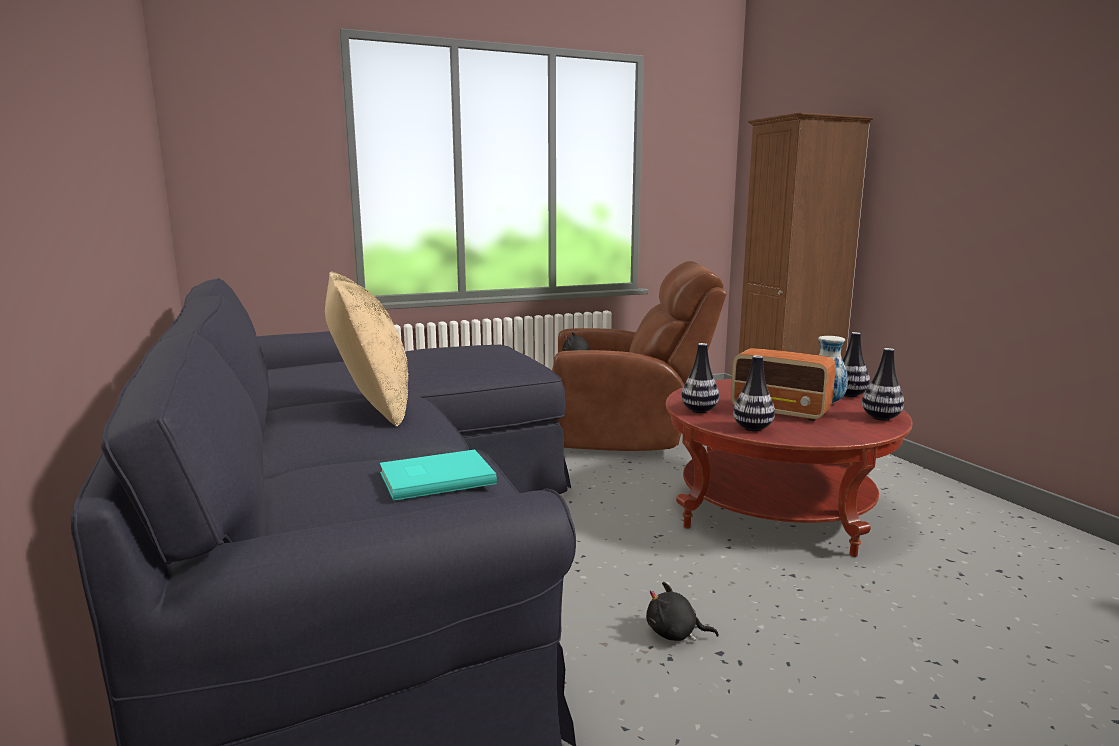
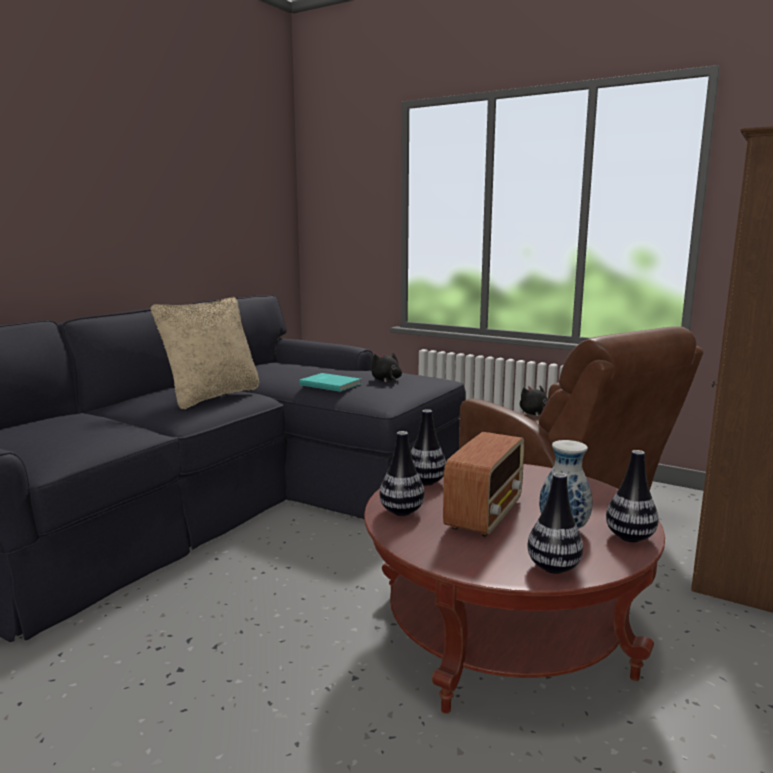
camera: 55 degrees right, 0 degrees up
(434, 477) = (69, 435): turquoise book -> turquoise book (330, 384)
(675, 634) = (196, 640): black plush toy -> black plush toy (386, 380)
(780, 411) = (485, 514): radio -> radio turned 150 degrees counterclockwise

